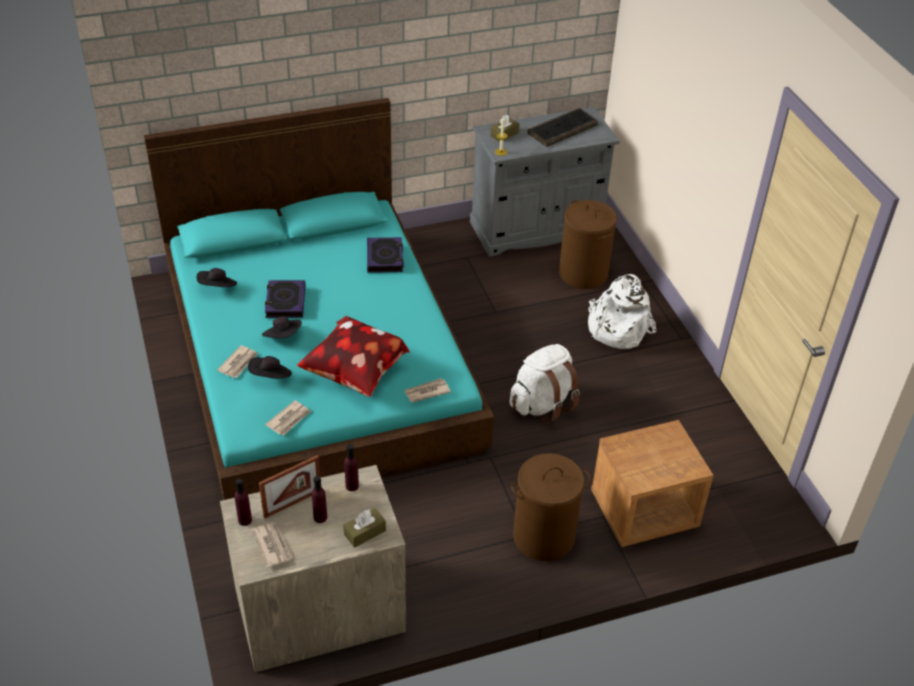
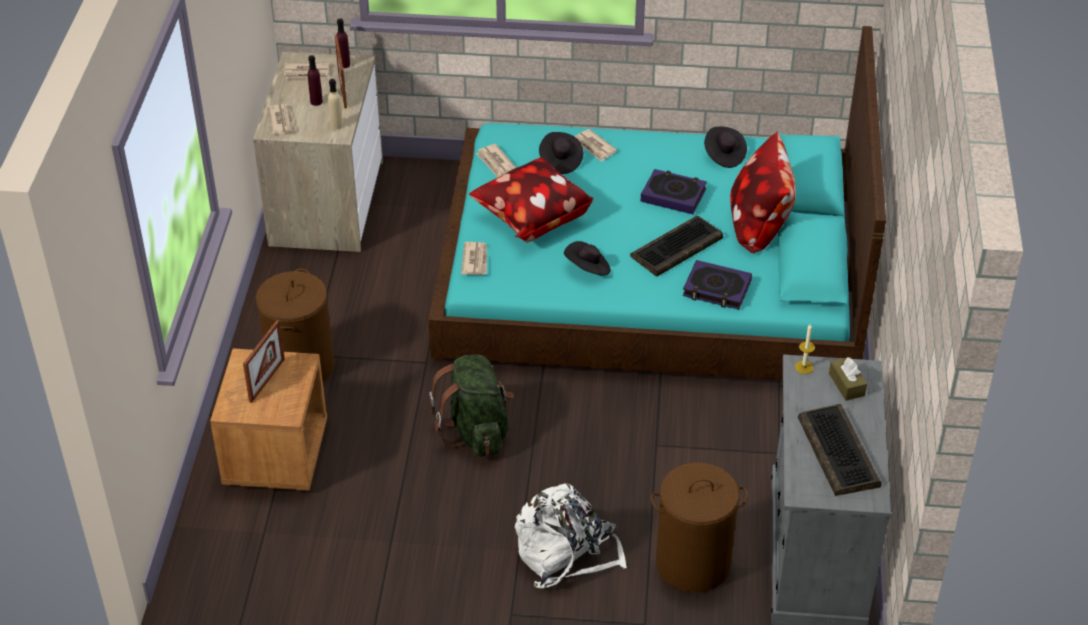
camera: 115 degrees right, 0 degrees up
(283, 336) = (618, 183): black hat -> black hat (588, 268)
(299, 253) = (759, 225): none -> pillow
(350, 287) = (676, 248): none -> keyboard
(352, 486) = (336, 125): purple bottle -> beige bottle
(365, 532) = (282, 121): brown tissue box -> newspaper
(542, 404) = (476, 431): white backpack -> green backpack
(649, 457) = (267, 380): none -> picture frame

